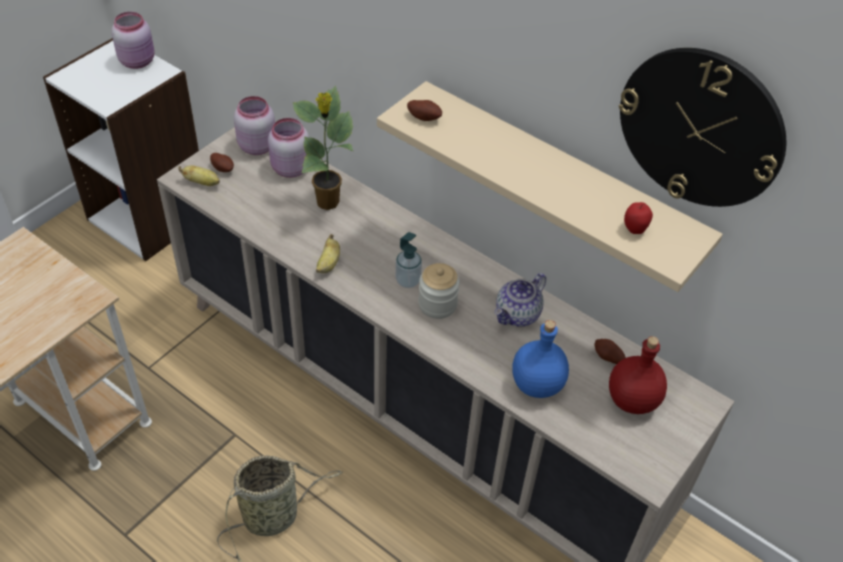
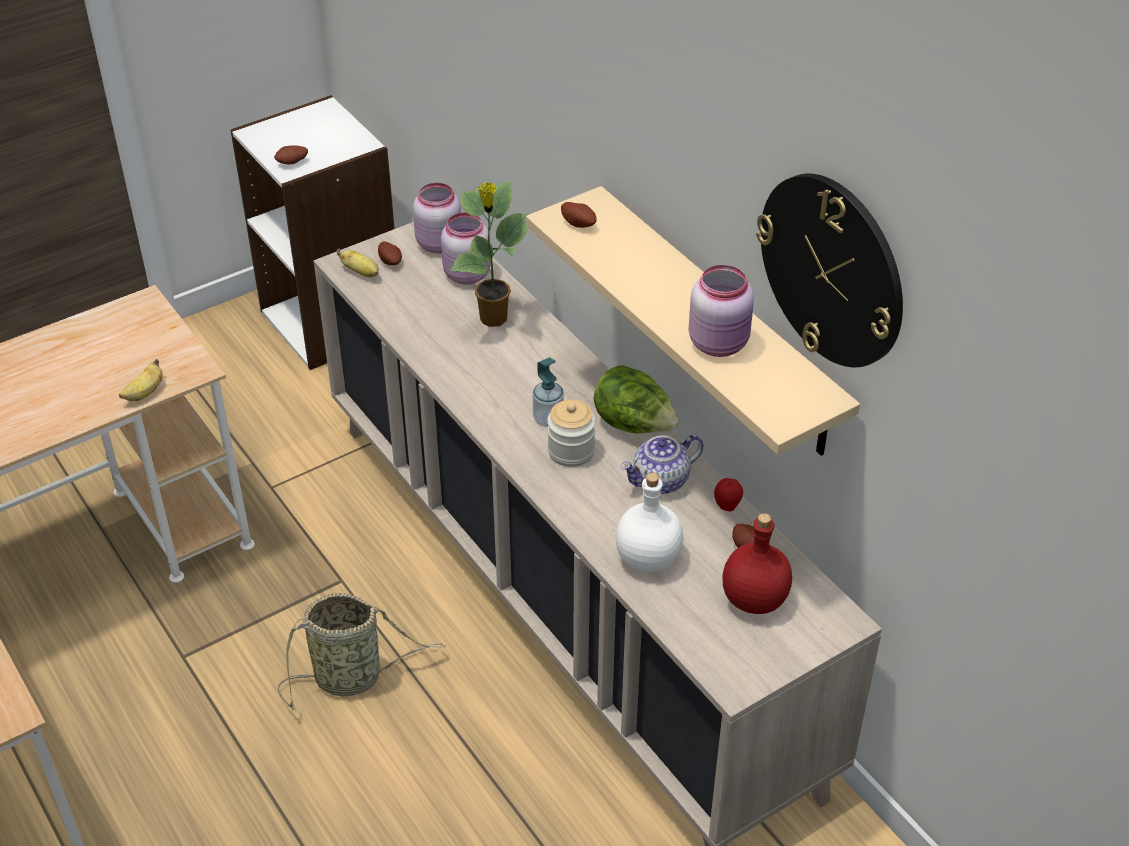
camera: 20 degrees right, 5 degrees down
(109, 98) = (292, 163): none -> potato
(138, 61) = (340, 128): pink jar -> pink jar (720, 343)
(328, 264) = (465, 384): banana -> banana (145, 393)
(477, 271) = (634, 425): none -> lettuce
(536, 385) = (647, 559): blue bottle -> white bottle
(634, 229) = (757, 379): apple -> apple (727, 506)

